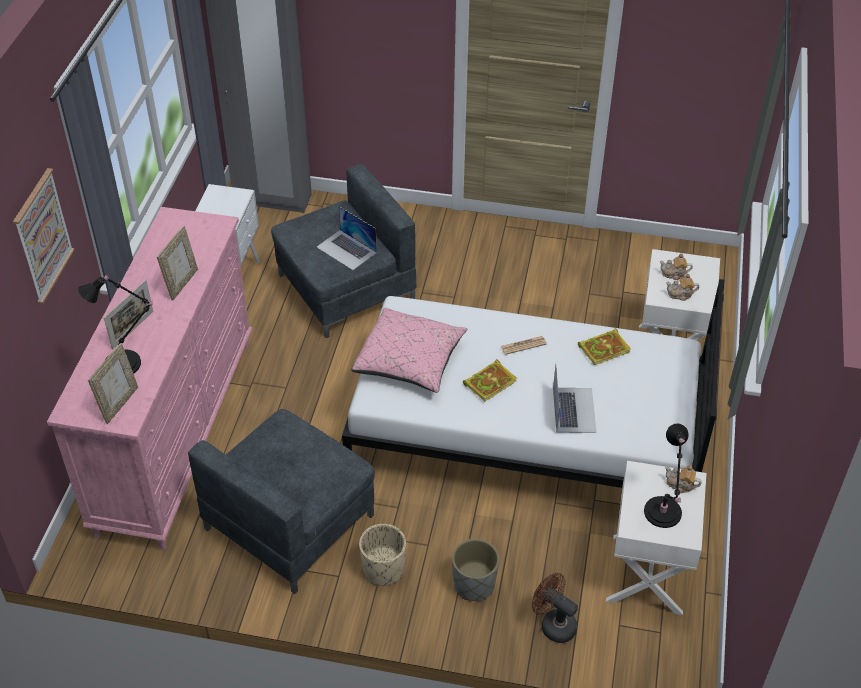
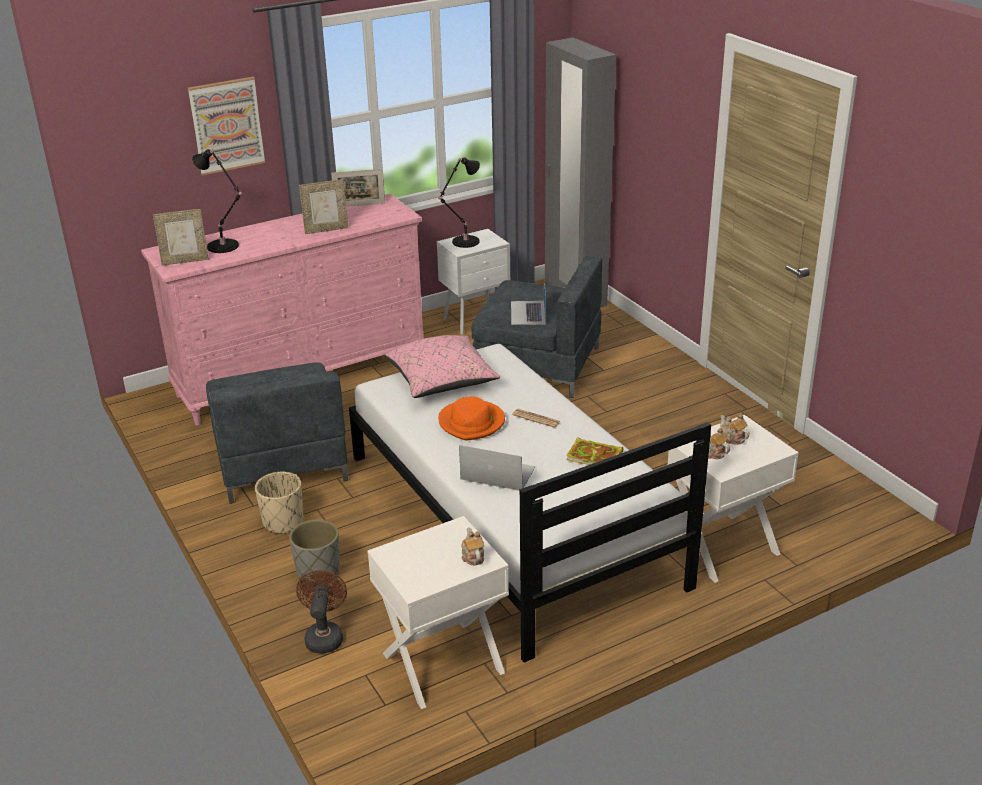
camera: 50 degrees right, 15 degrees down
(132, 330) = (259, 235): picture frame -> picture frame (360, 205)
(291, 521) = (281, 459): grey armchair -> grey armchair turned 105 degrees counterclockwise
(490, 382) = (472, 423): book -> orange hat
(574, 410) = (497, 473): laptop -> laptop turned 120 degrees counterclockwise
(662, 515) = (422, 562): black table lamp -> black table lamp (463, 242)

